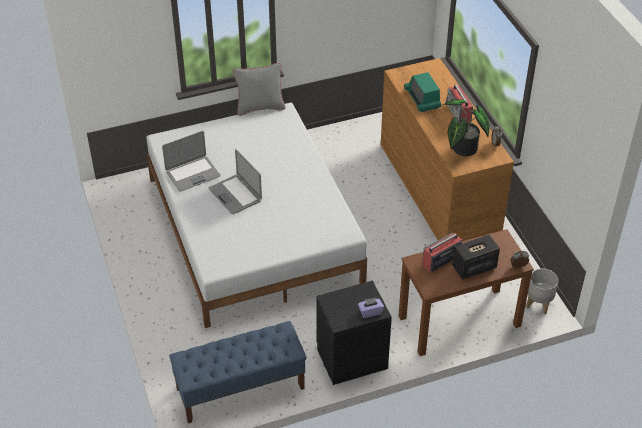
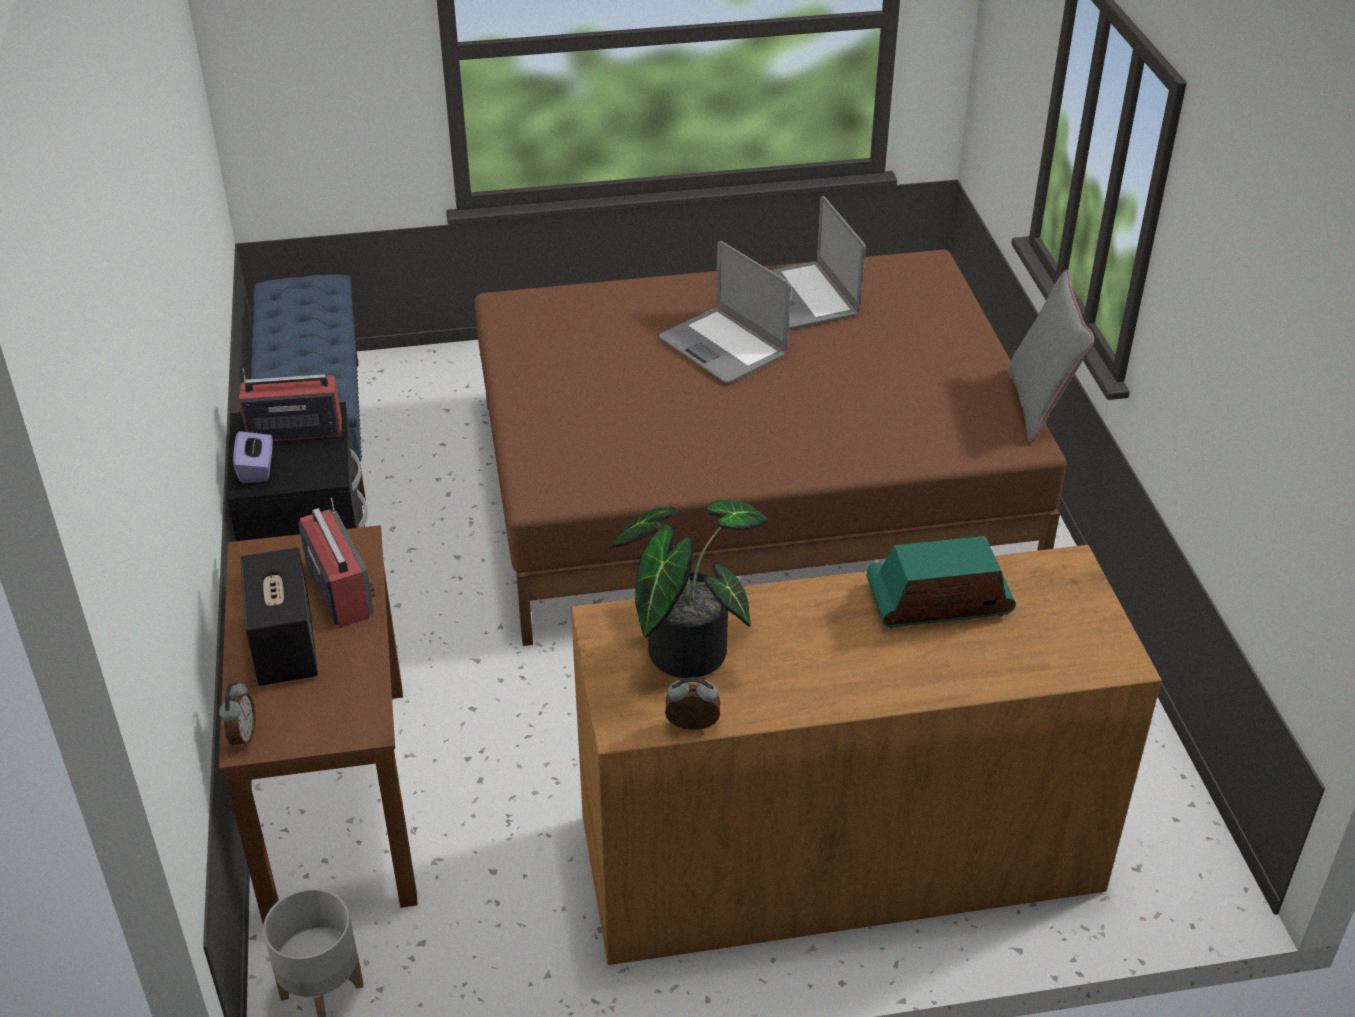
camera: 100 degrees right, 5 degrees down
(235, 194) = (723, 347): laptop -> laptop turned 105 degrees counterclockwise
(253, 229) = (749, 487): white bed -> brown bed
(458, 113) = (857, 670): radio -> radio (293, 430)

